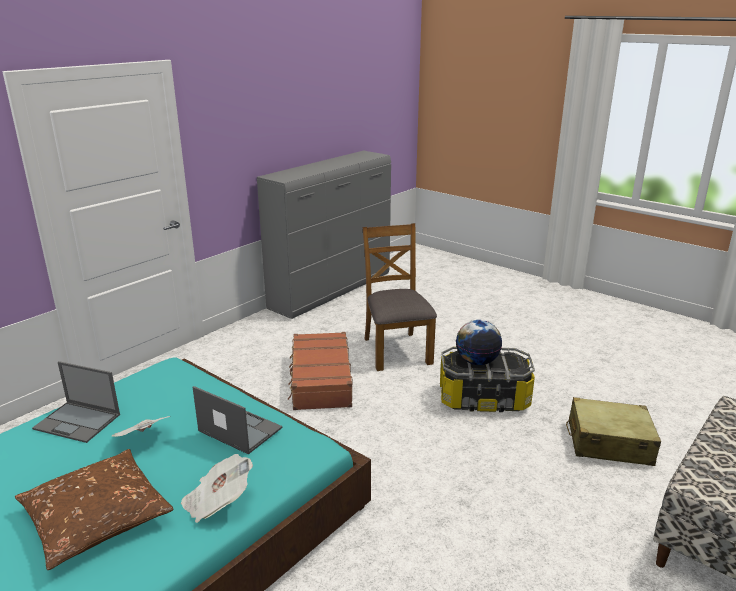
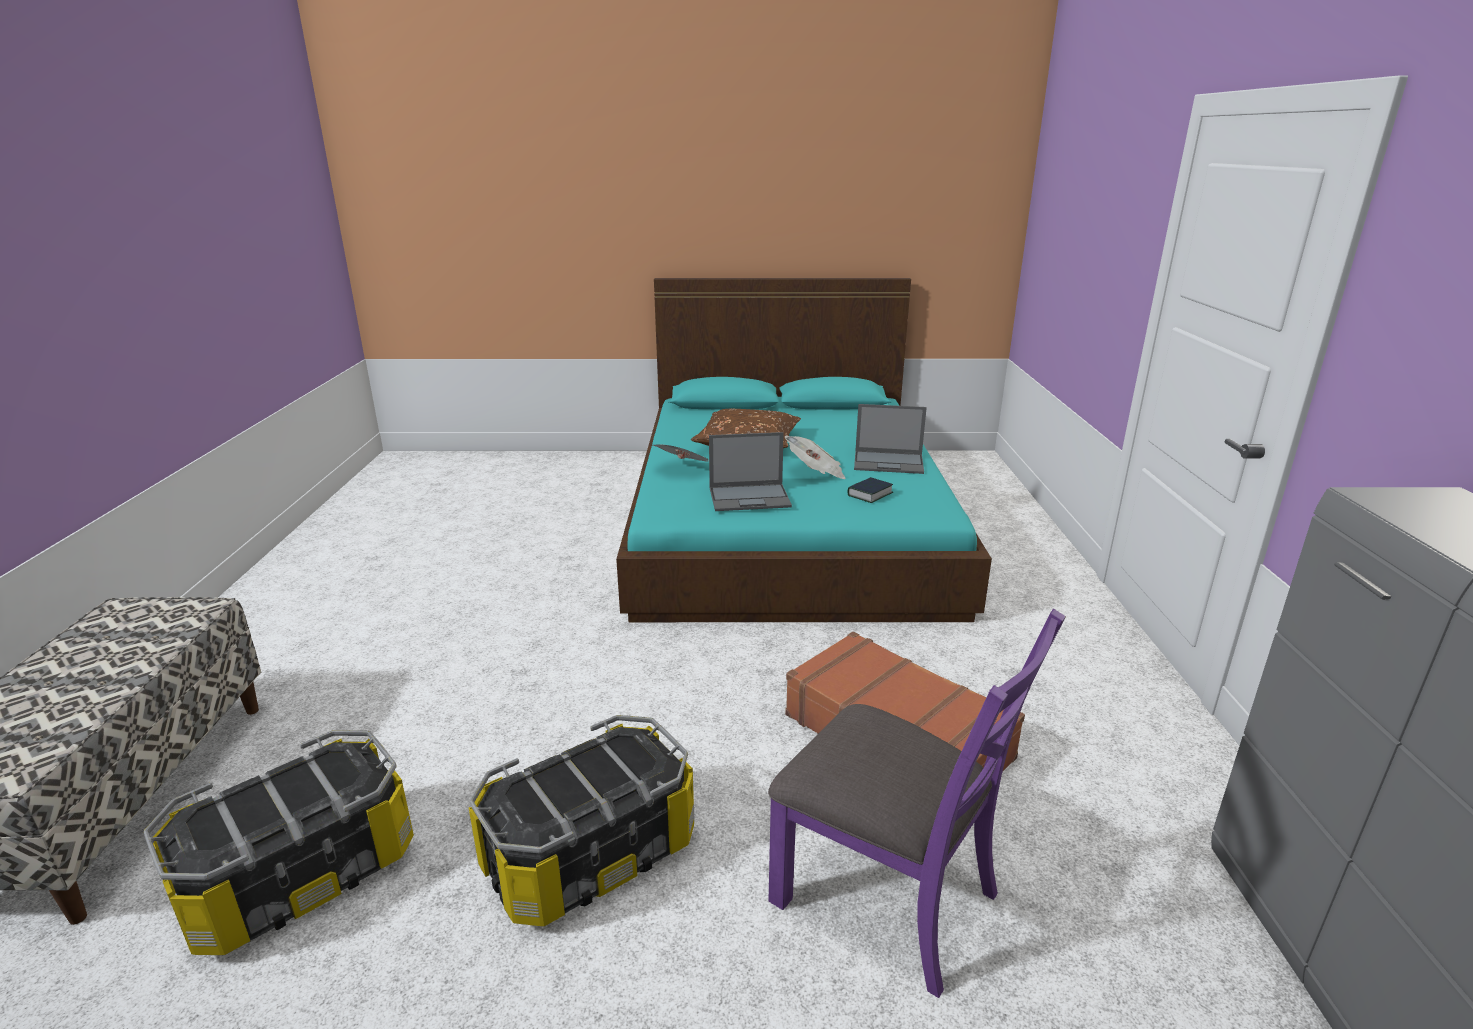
camera: 140 degrees right, 0 degrees up
(78, 422) = (889, 462): laptop -> laptop turned 150 degrees counterclockwise
(164, 398) = (869, 494): none -> book
(396, 350) = (887, 896): brown chair -> purple chair
(477, 362) = (602, 768): globe -> none
(608, 443) = (300, 875): beige suitcase -> storage box

